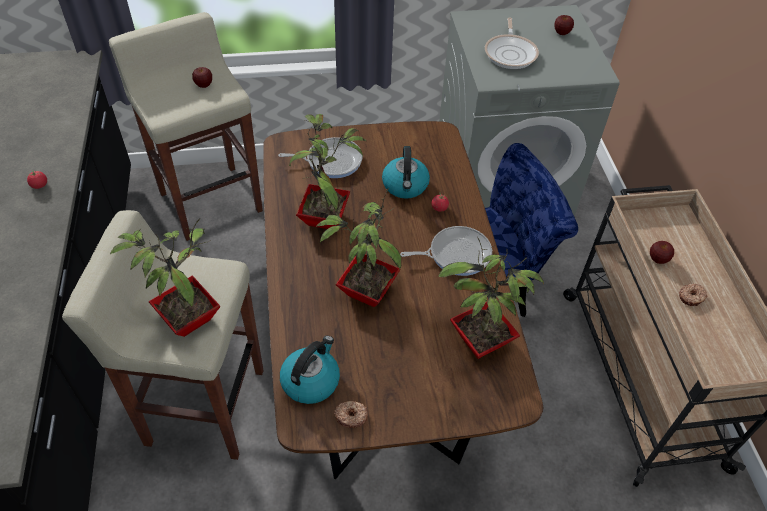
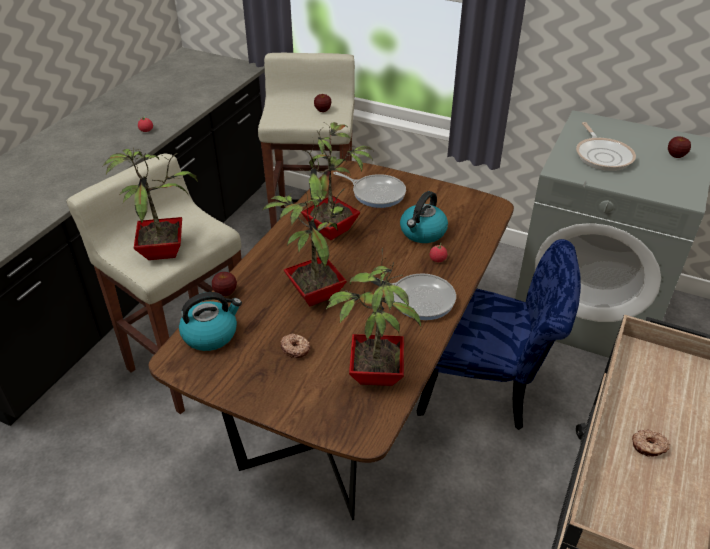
camera: 35 degrees right, 10 degrees down
(351, 416) = (216, 373): donut -> donut (295, 349)
(511, 53) = (603, 156): frying pan -> frying pan turned 45 degrees counterclockwise
(658, 259) = (639, 396): apple -> apple (225, 292)

